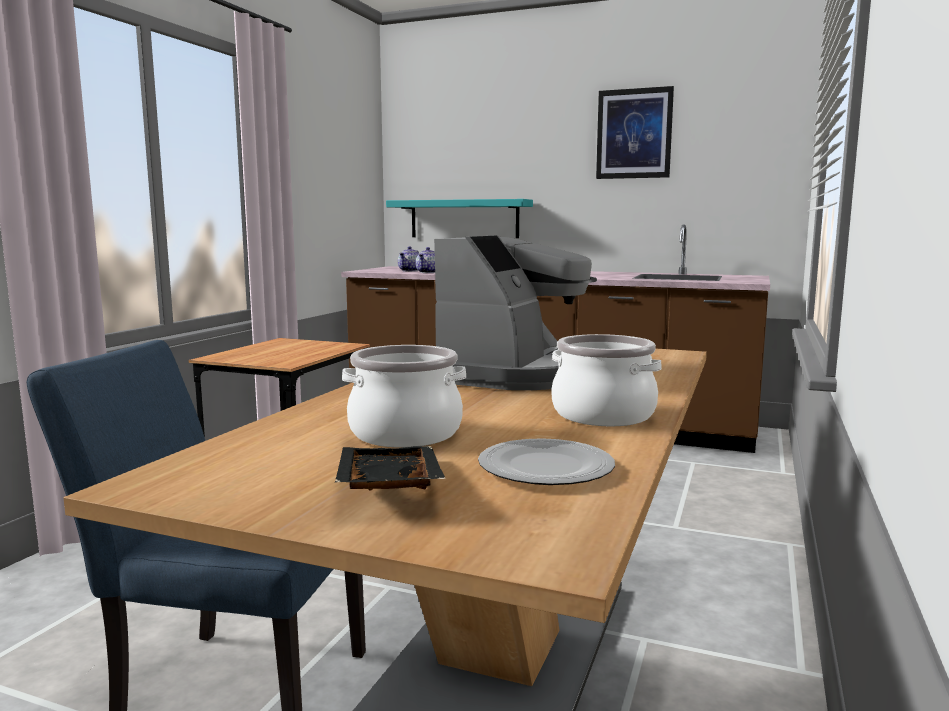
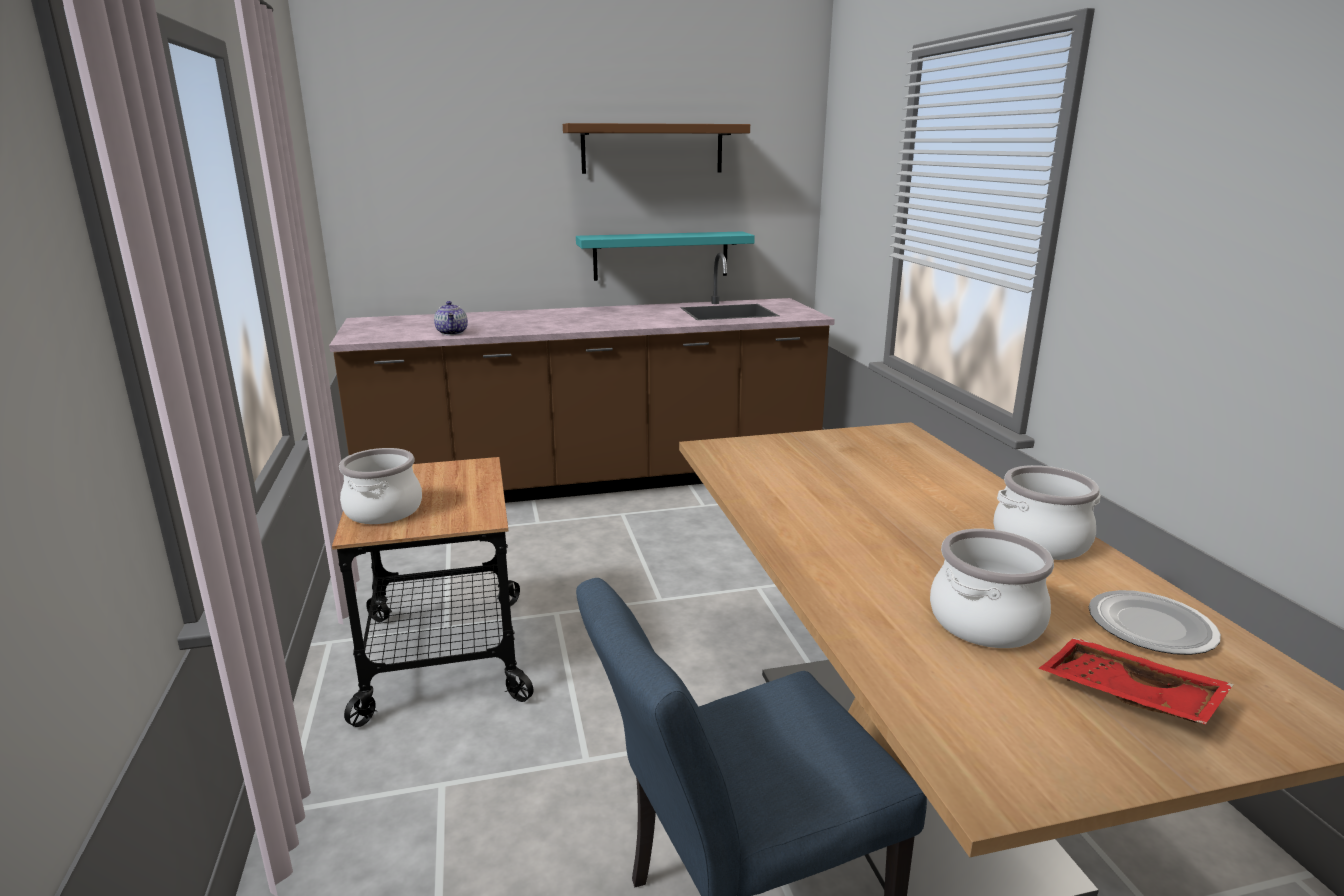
camera: 35 degrees left, 10 degrees up
(246, 352) = (382, 511): none -> cooking pot
(385, 486) = (1127, 697): black tray -> red tray
(410, 271) = (417, 331): teapot -> none
(464, 219) = (449, 250): turquoise shelf -> turquoise shelf (661, 255)
(519, 373) = (863, 498): coffee machine -> none
(634, 134) = (652, 149): picture -> brown shelf

